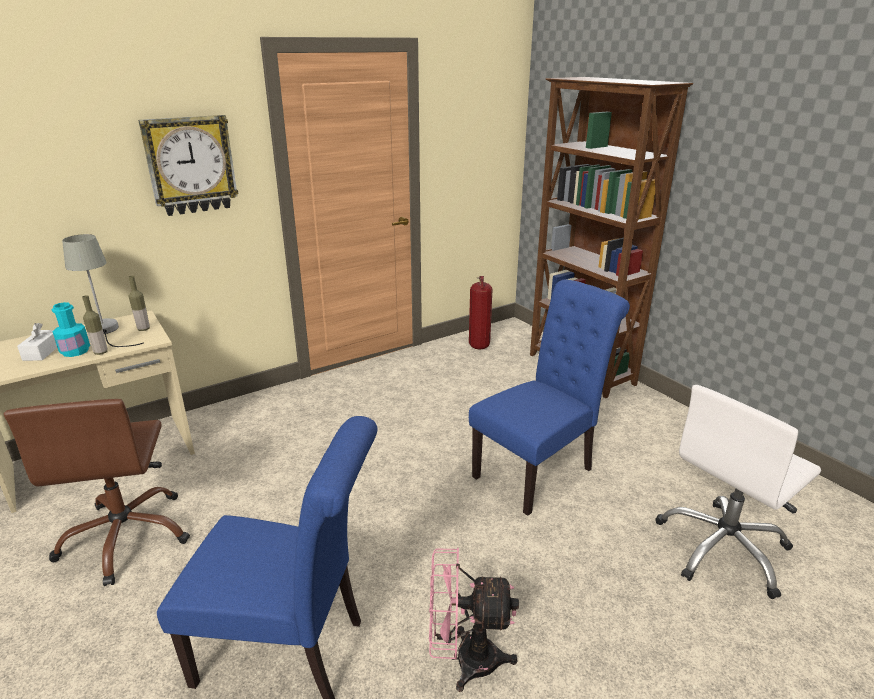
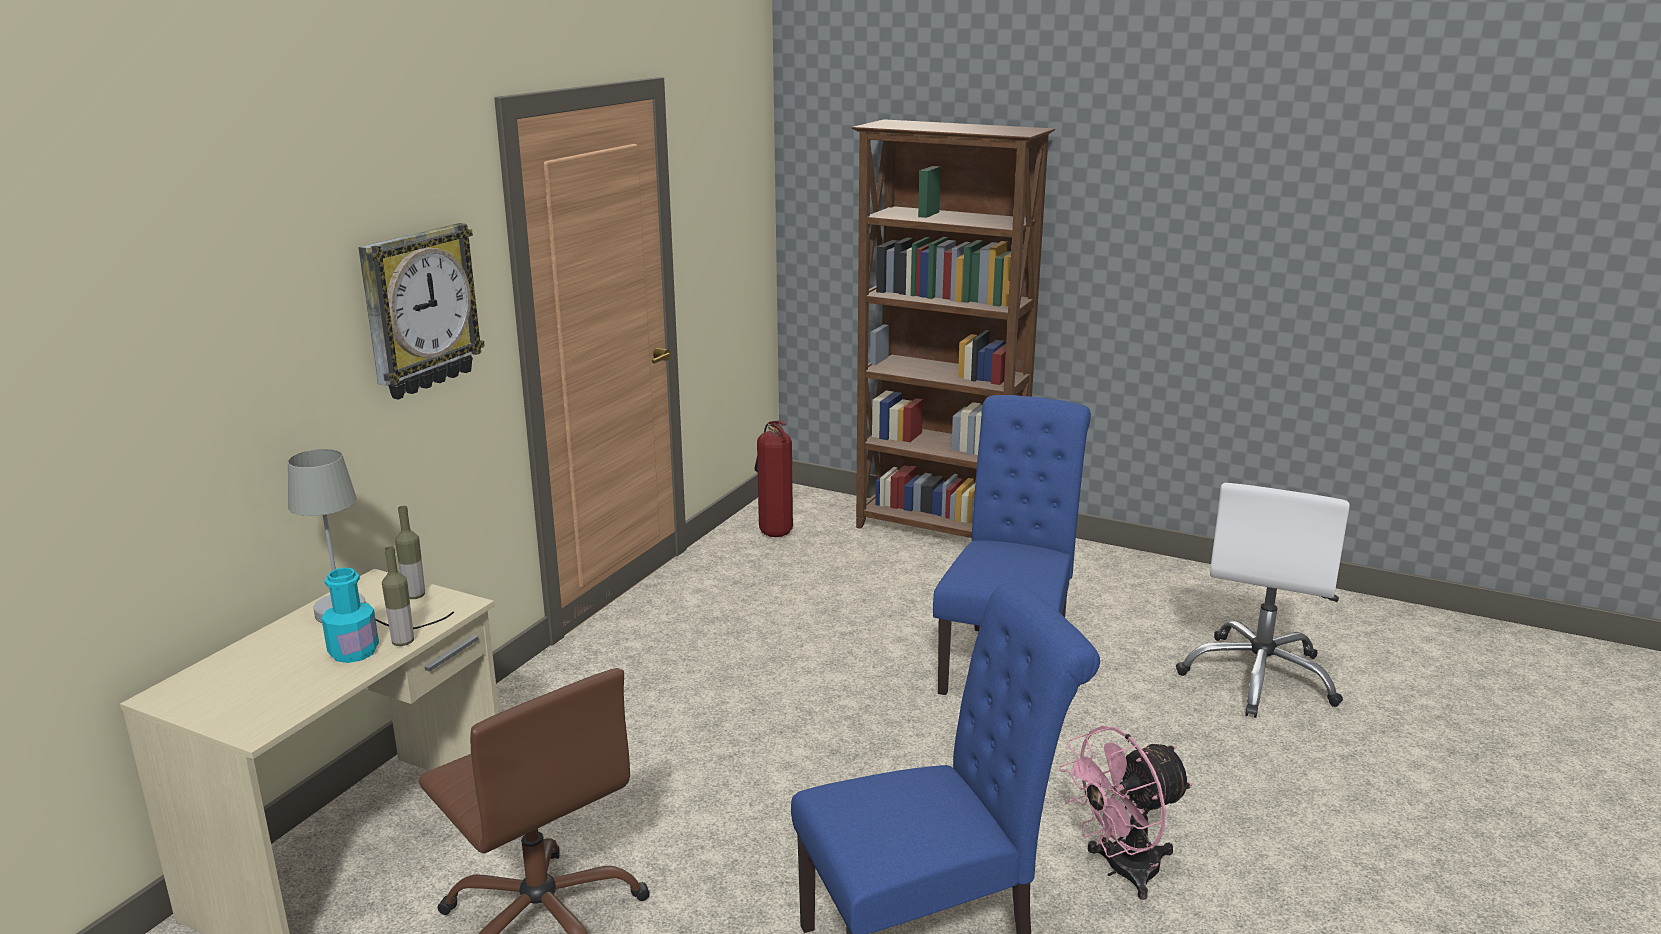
camera: 30 degrees left, 5 degrees down
(42, 352) = (294, 668): white tissue box -> none

